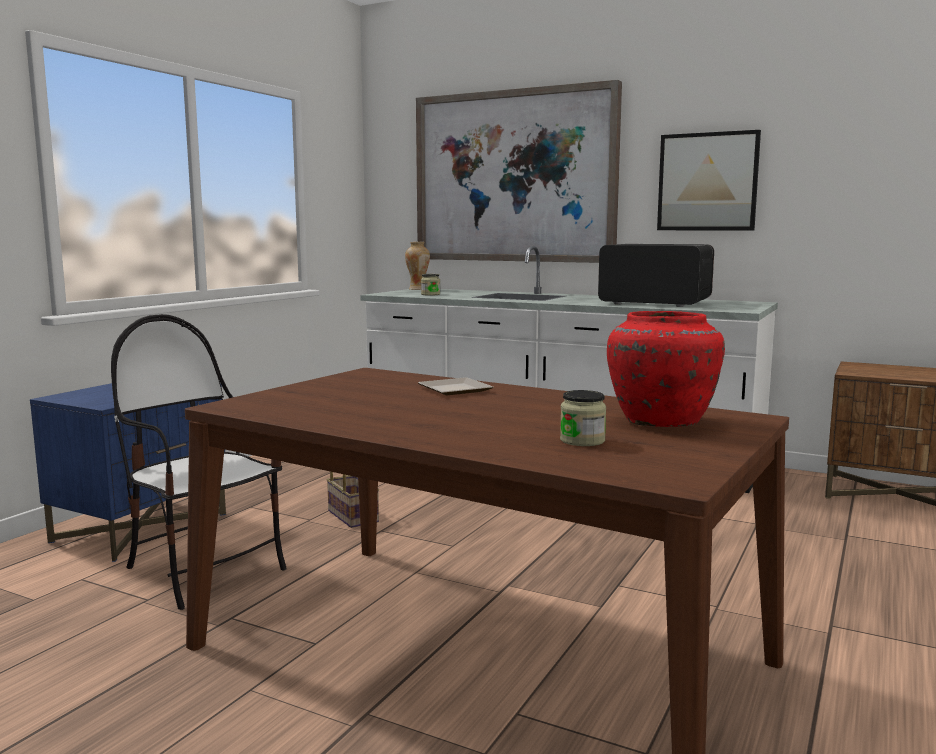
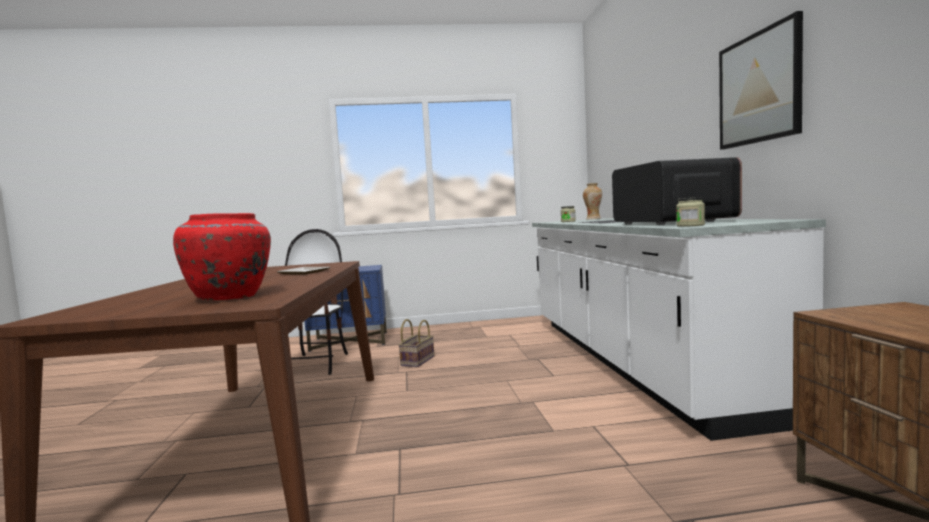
camera: 55 degrees right, 5 degrees down
(514, 177) = (642, 122): picture -> none
(582, 440) = (161, 298): jar -> jar (690, 225)

